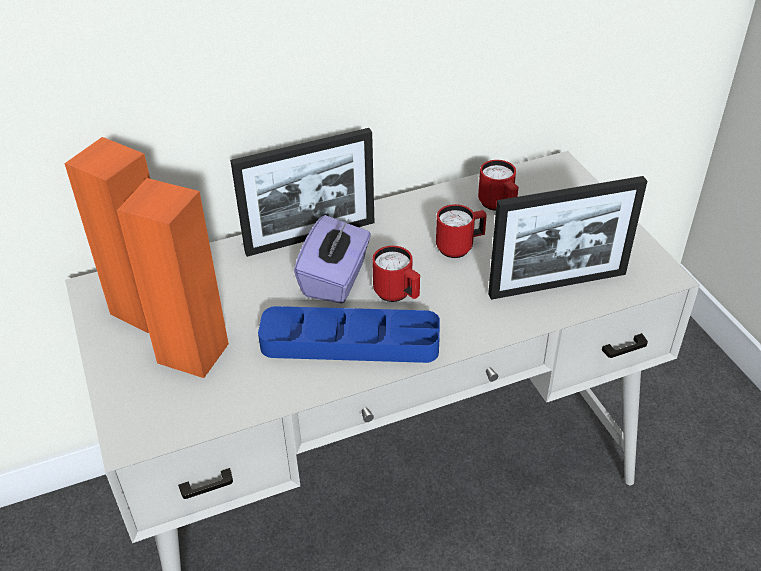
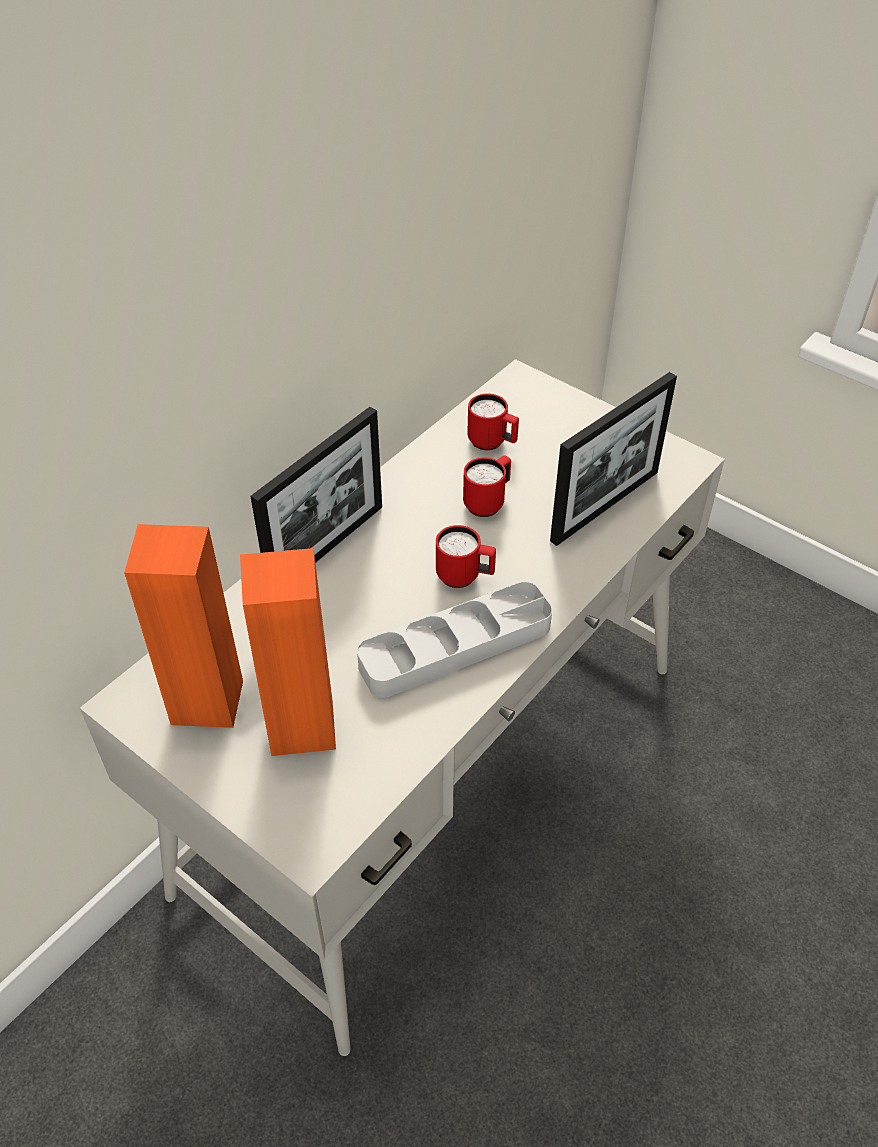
camera: 30 degrees left, 5 degrees up
(335, 279) = (389, 585): purple tissue box -> none
(350, 342) = (455, 646): blue tray -> grey tray

